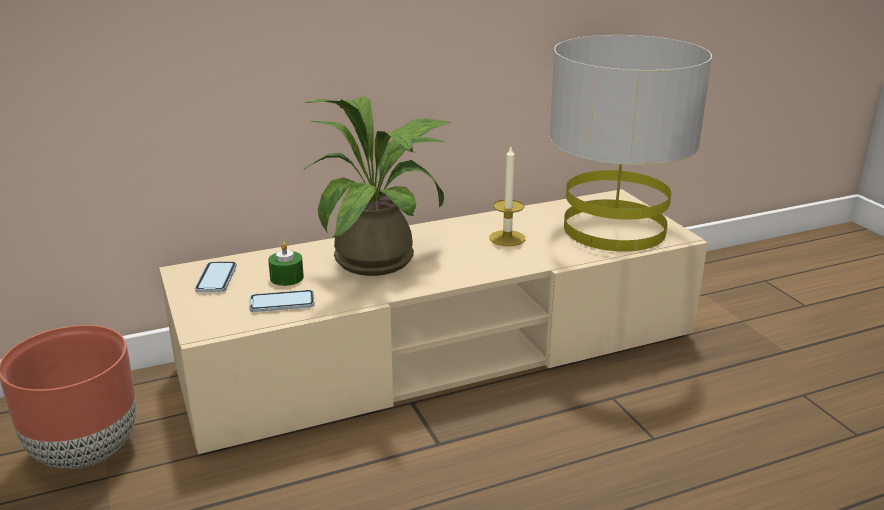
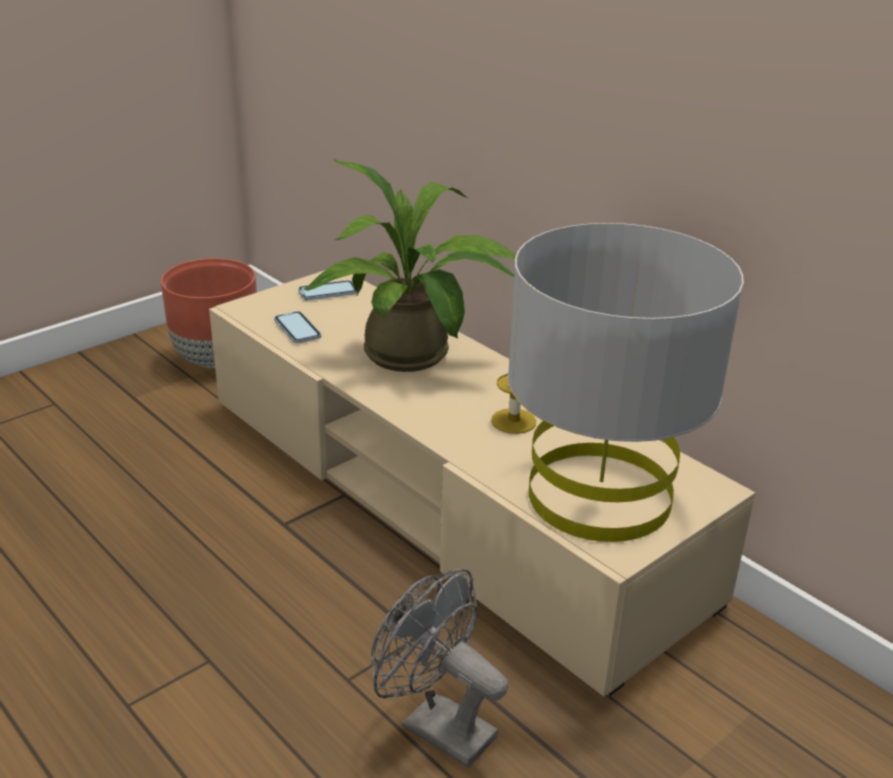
camera: 70 degrees right, 5 degrees up
(287, 277) = (346, 321): green candle -> none
(707, 406) = (436, 726): none -> grey fan

